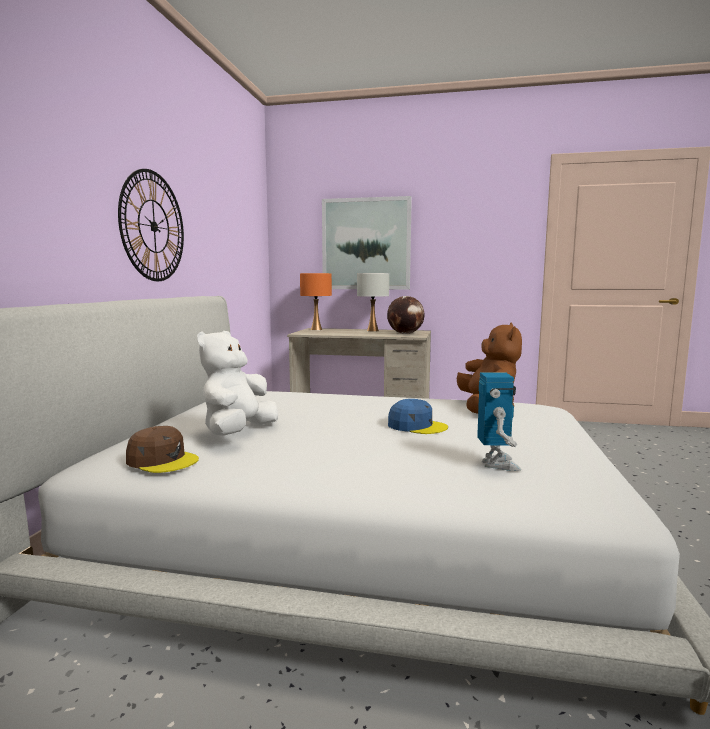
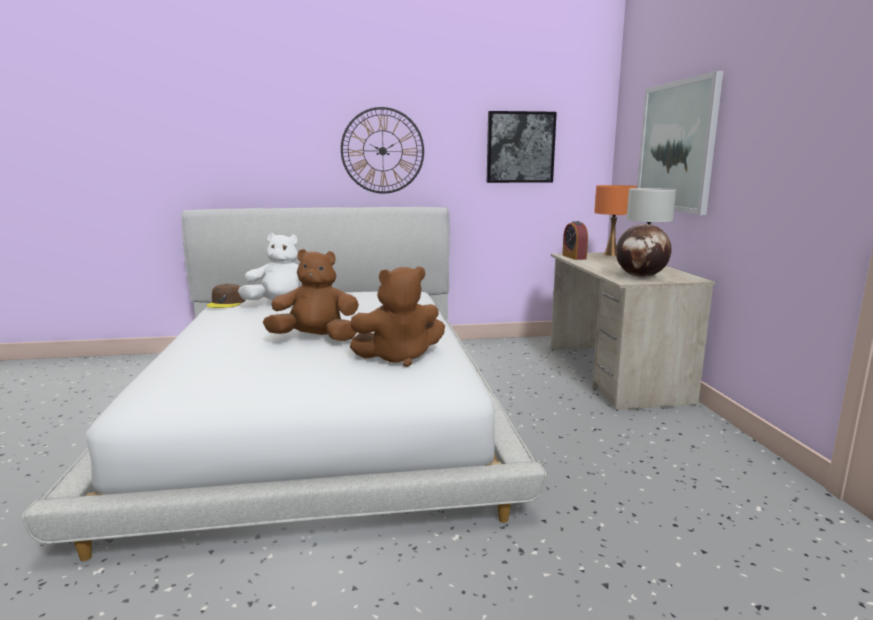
camera: 70 degrees right, 5 degrees up
(233, 237) = (520, 147): none -> picture
(314, 333) = (574, 257): none -> alarm clock
(416, 426) = (316, 339): blue cap -> brown plush toy
(497, 464) = (217, 365): toy robot -> none

